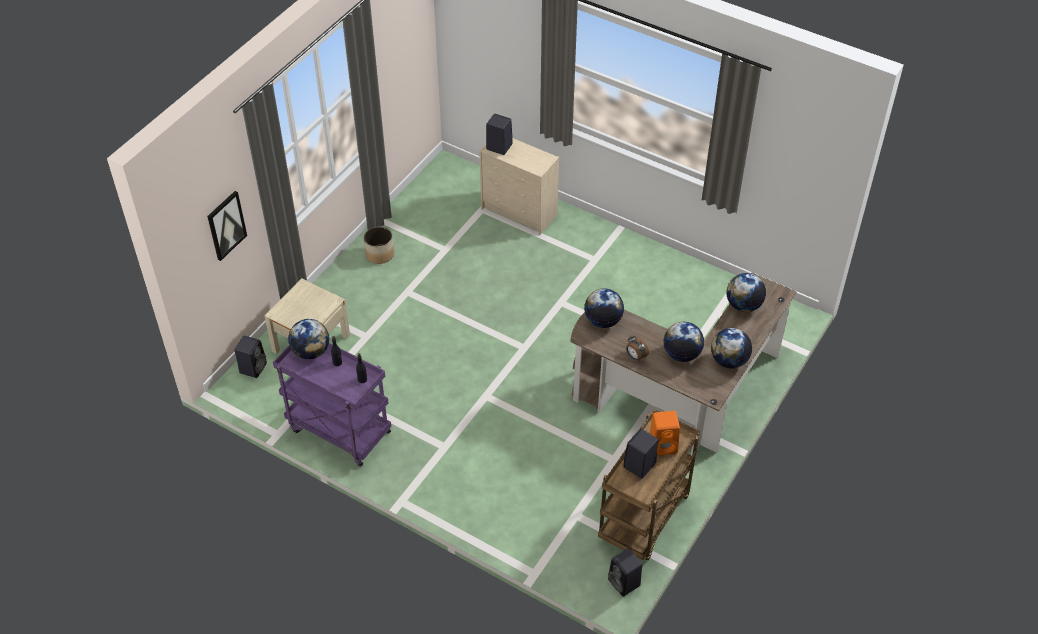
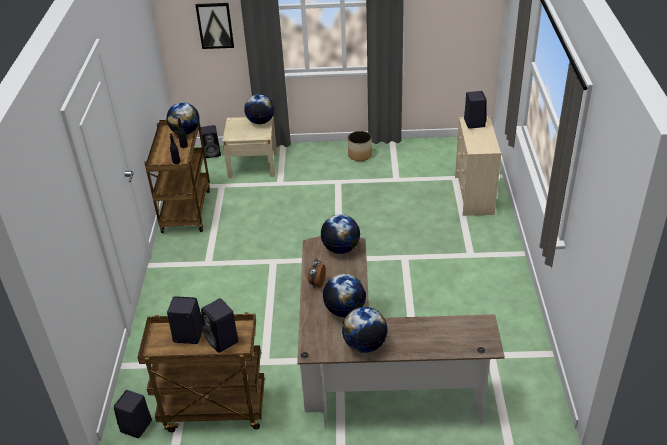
camera: 60 degrees right, 10 degrees down
(338, 431) = (185, 209): purple cart -> brown cart
(664, 445) = (223, 341): orange speaker -> black speaker
(743, 305) = (446, 326): globe -> globe (260, 122)

